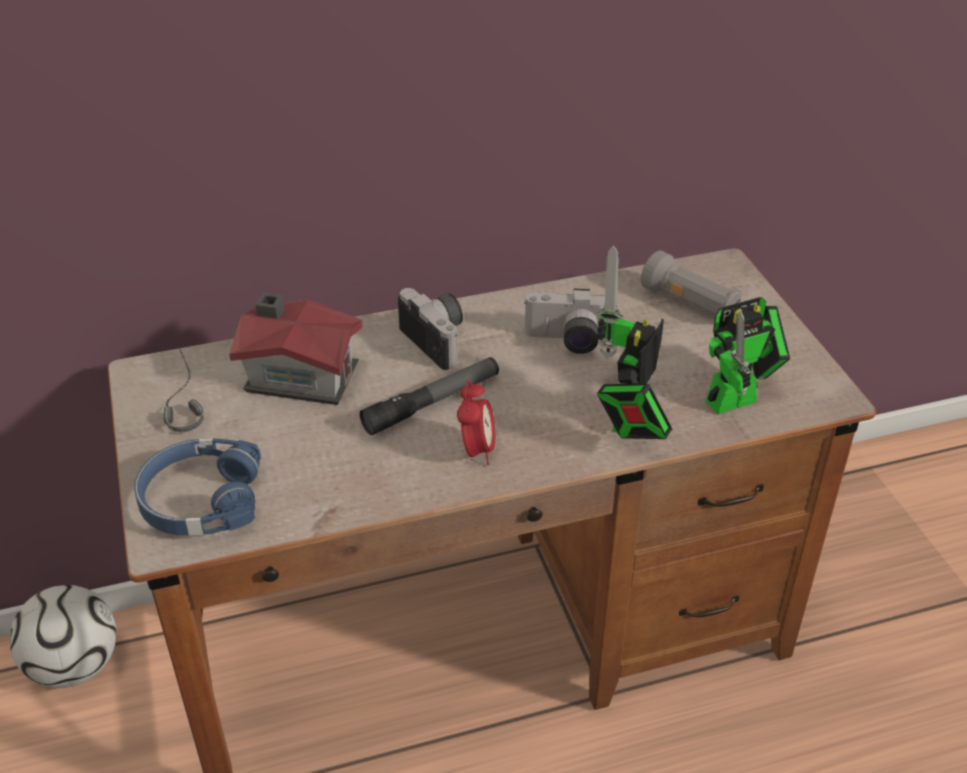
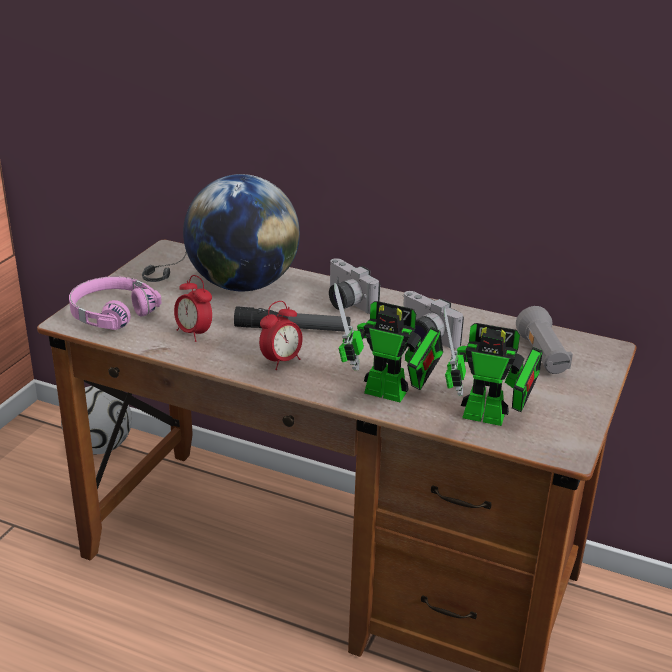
camera: 40 degrees right, 10 degrees down
(200, 500) = (111, 312): blue headphones -> pink headphones
(300, 375) = (242, 285): toy house -> globe
(338, 471) = (194, 333): none -> alarm clock
(440, 340) = (345, 303): camera -> camera turned 135 degrees clockwise
(628, 425) = (392, 394): toy robot -> toy robot turned 135 degrees counterclockwise

